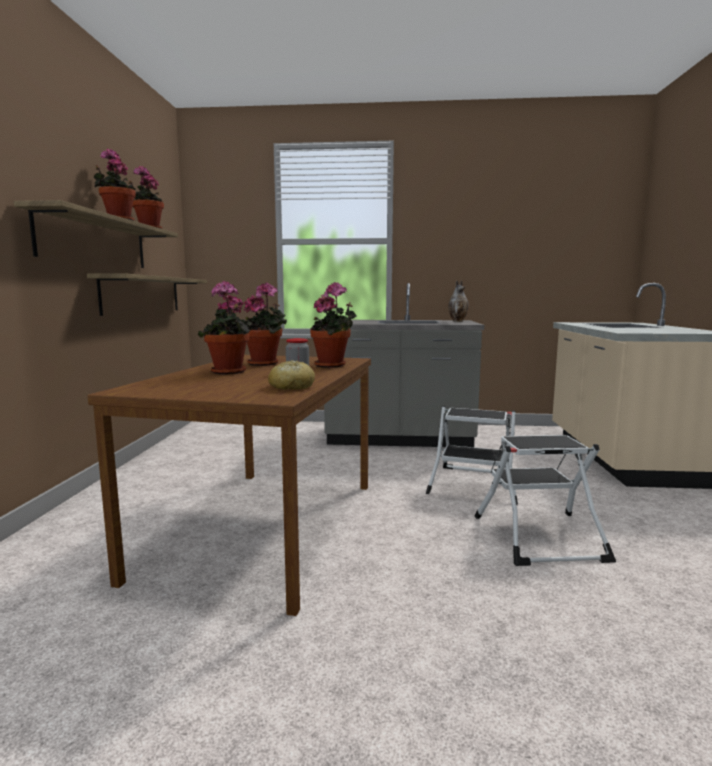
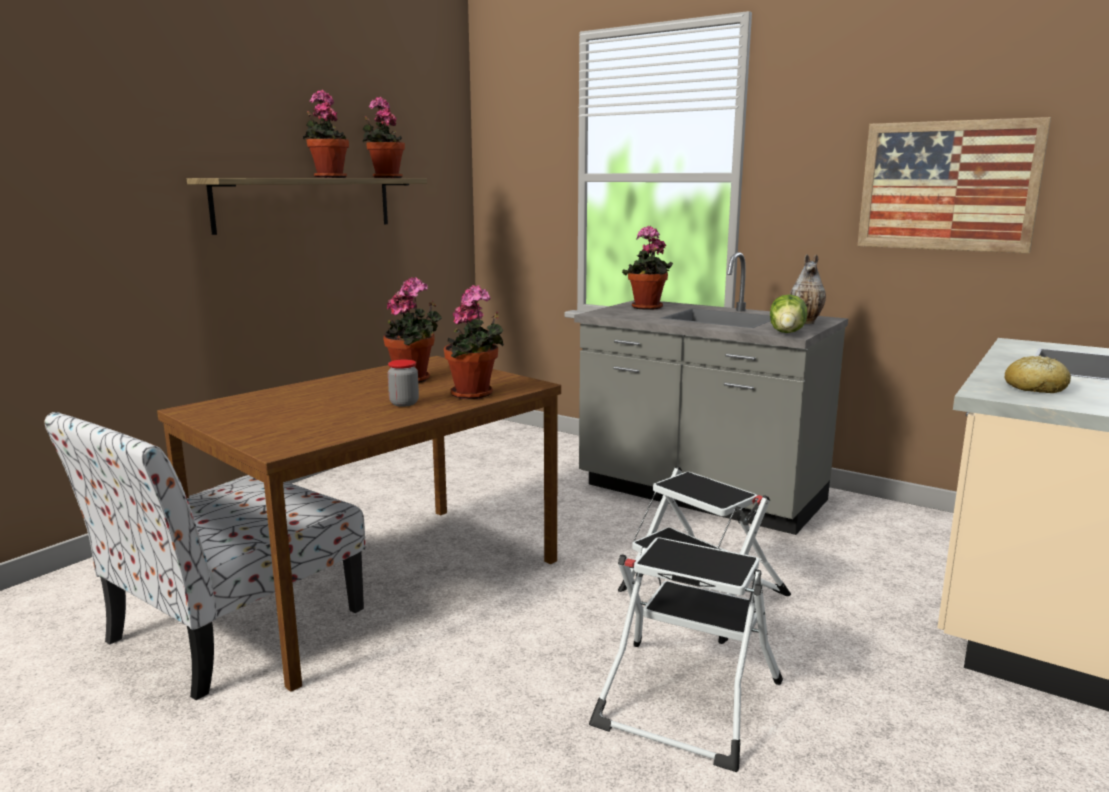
camera: 30 degrees right, 5 degrees up
(142, 295) = (384, 258): shelf -> none
(180, 590) = (232, 628): none -> chair
(229, 372) = (339, 392): potted plant -> potted plant (647, 308)
(291, 387) = (335, 430): bread -> bread (1035, 388)
(465, 323) = (787, 332): none -> lettuce
(511, 245) = (947, 186): none -> picture

